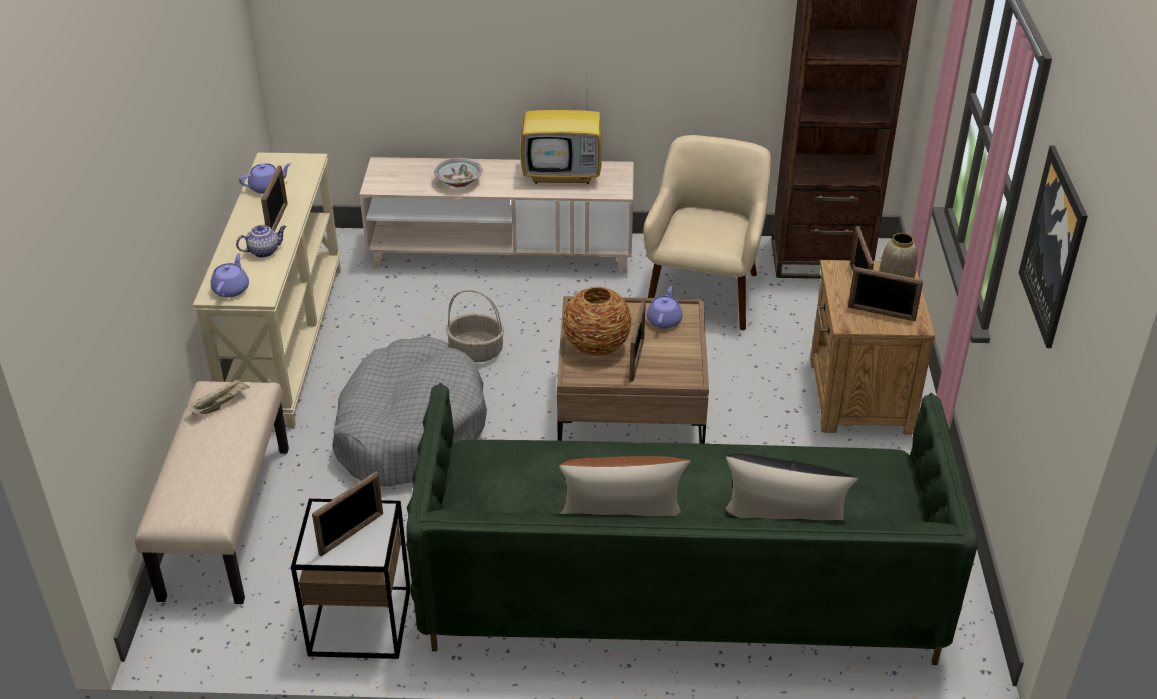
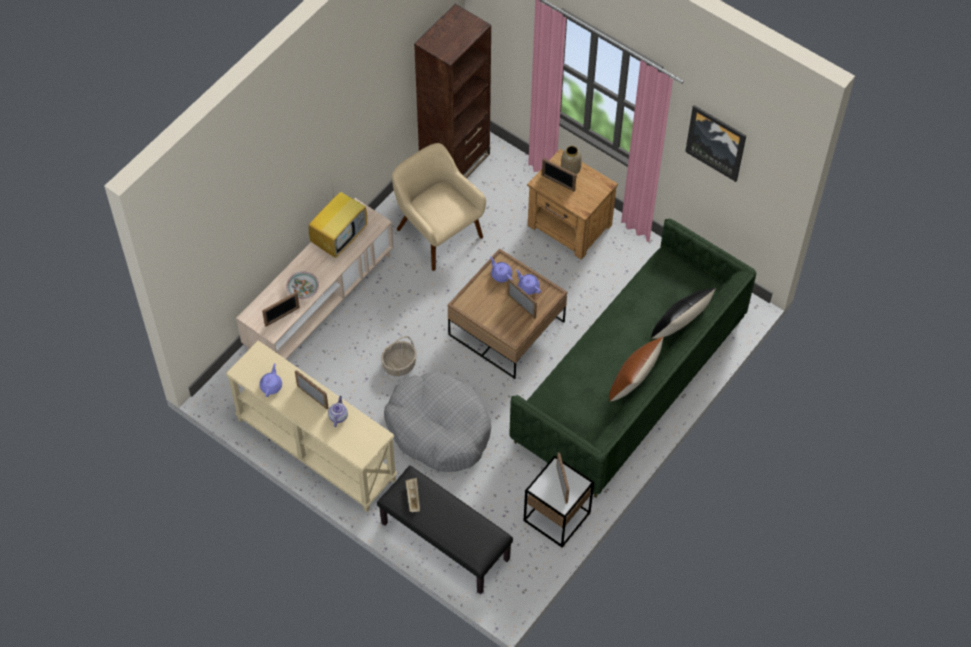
camera: 55 degrees left, 20 degrees up
(225, 521) = (444, 541): beige bench -> black bench
(231, 289) = (362, 446): purple teapot -> purple teapot (528, 287)
(596, 346) = (497, 315): vase -> none
(881, 313) = (586, 191): picture frame -> picture frame (282, 316)

